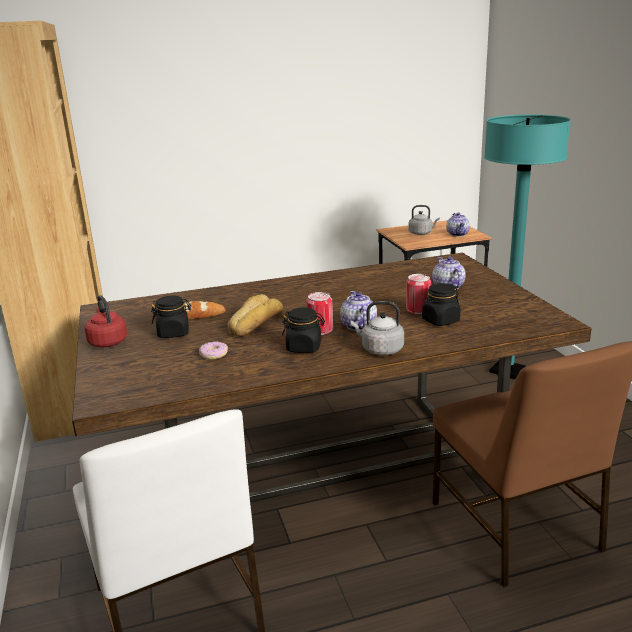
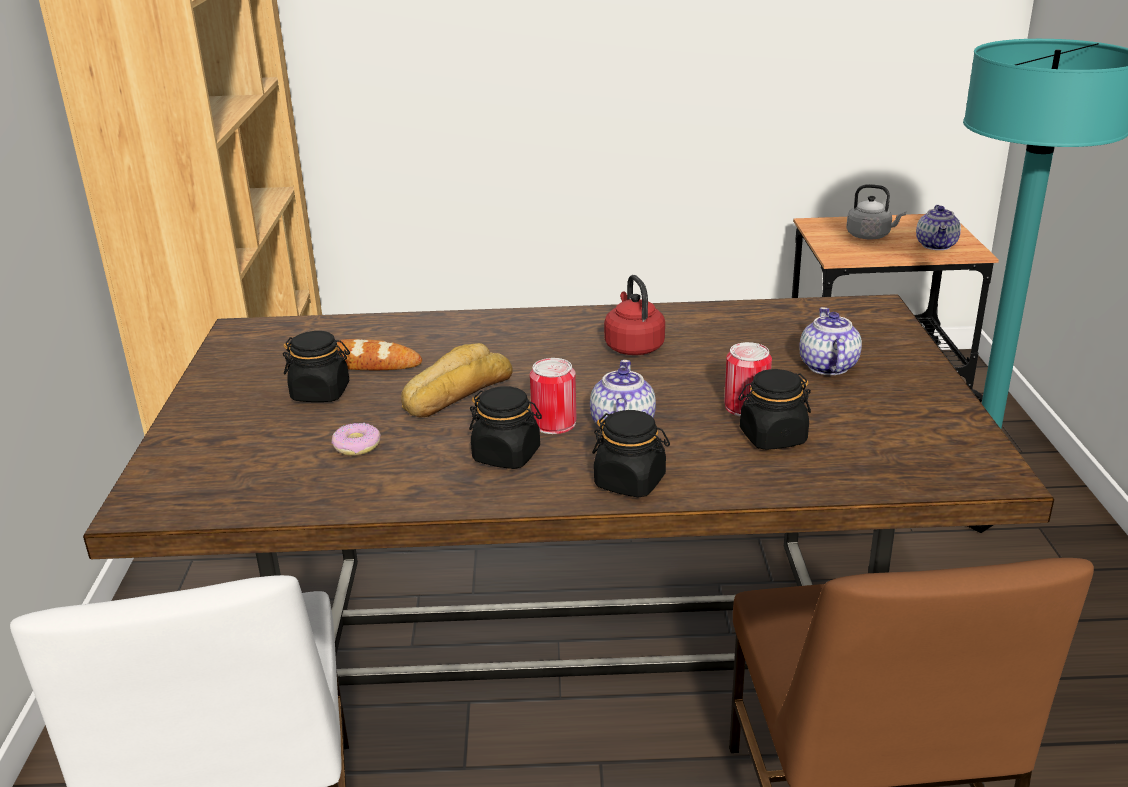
camera: 15 degrees right, 5 degrees up
(107, 341) = (215, 394): red kettle -> red kettle (633, 346)
(380, 350) = (630, 482): grey kettle -> black jar

